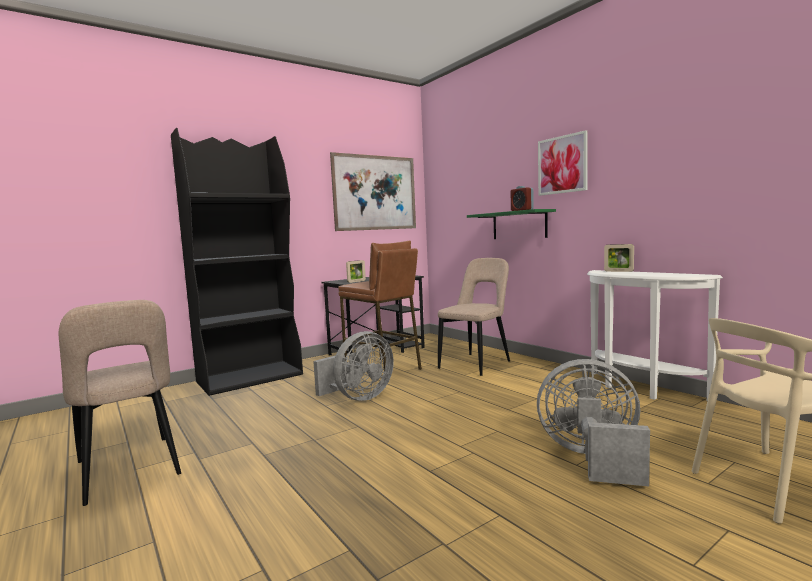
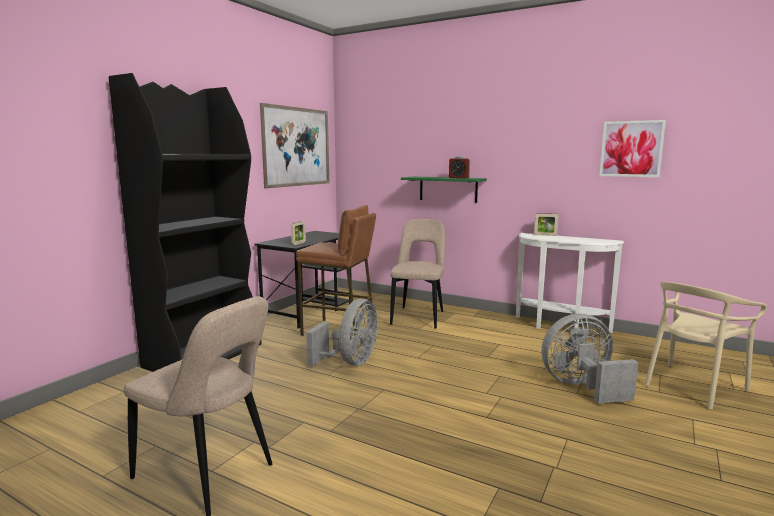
camera: 25 degrees left, 5 degrees up
(562, 164) = (495, 140): picture -> picture (631, 149)

